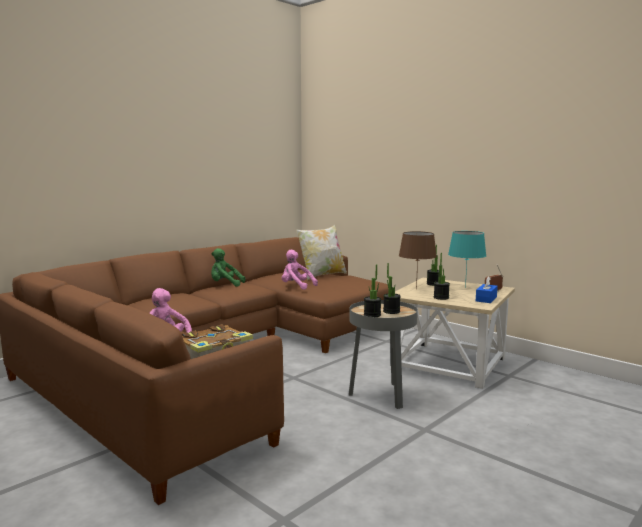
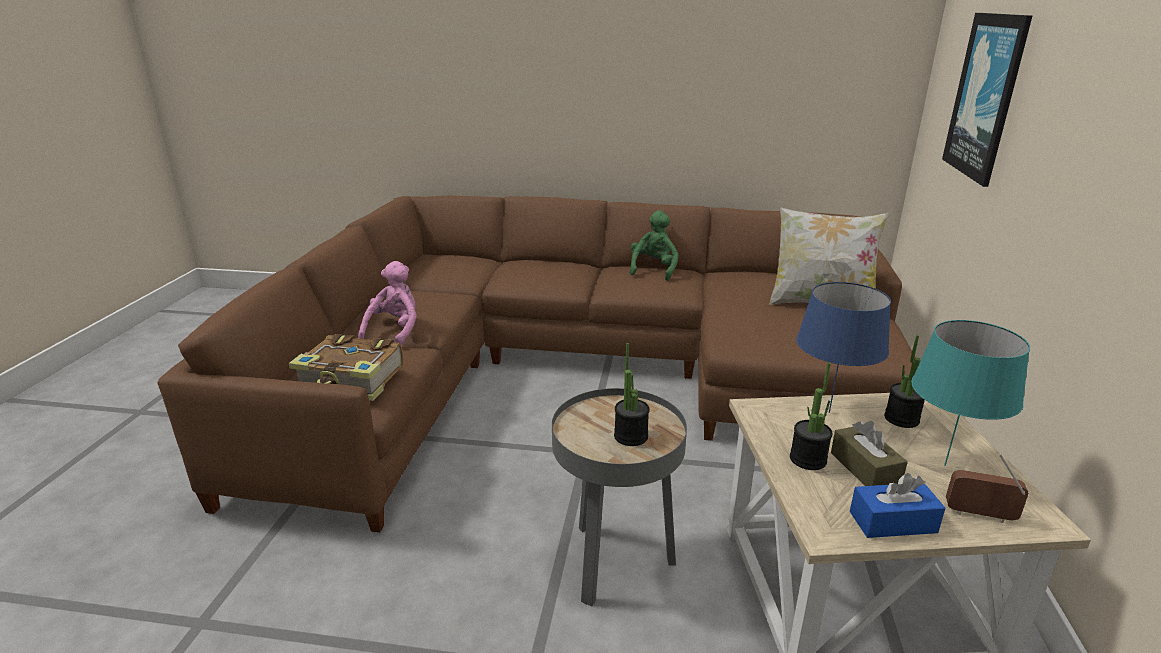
camera: 55 degrees right, 15 degrees up
(225, 285) = (653, 269): green plush toy -> green plush toy turned 45 degrees clockwise
(296, 286) = (733, 310): pink plush toy -> none
(360, 168) = (986, 96): none -> picture
(372, 315) = (587, 425): potted plant -> none
(416, 289) = (829, 411): brown table lamp -> blue table lamp
(455, 294) = (864, 468): none -> brown tissue box

